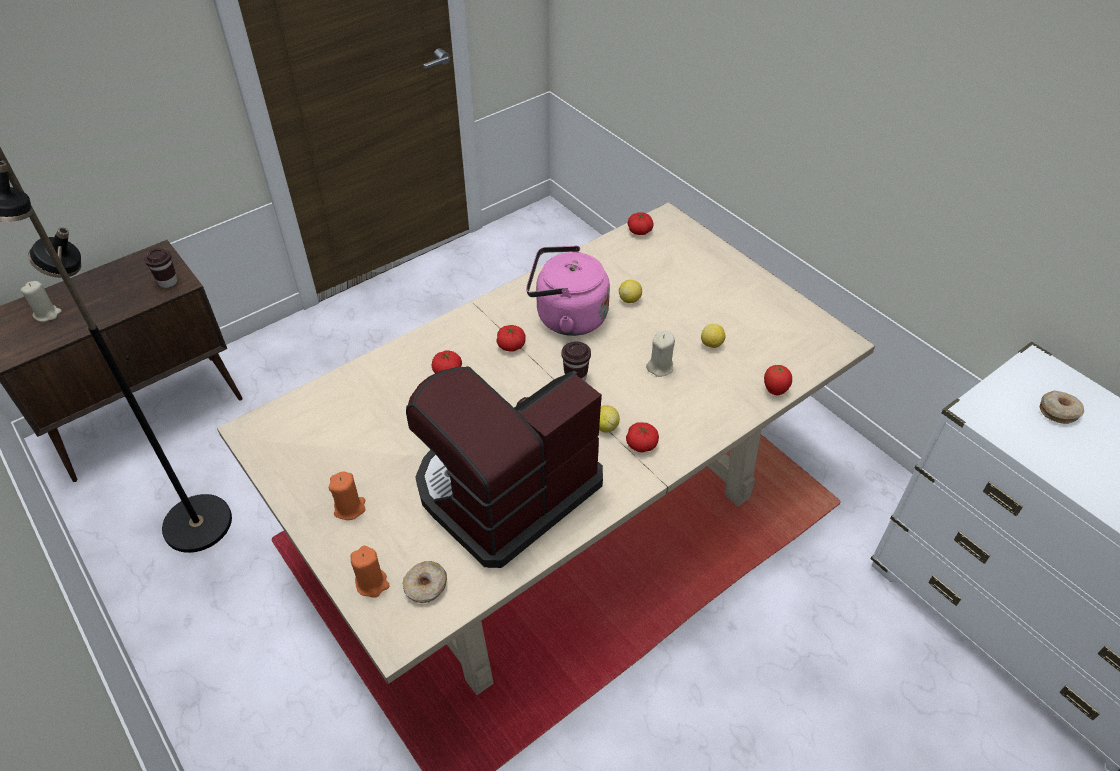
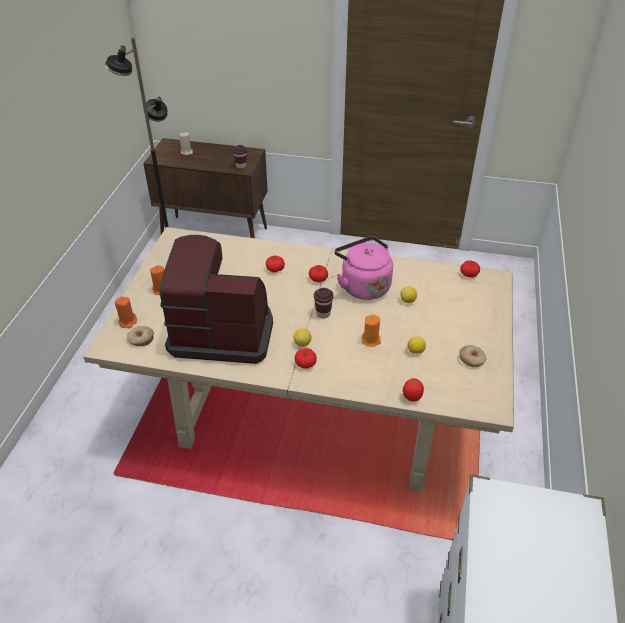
camera: 50 degrees right, 5 degrees down
(660, 367) = (371, 340): beige candle -> orange candle
(1058, 411) = (547, 542): donut -> donut (472, 359)

